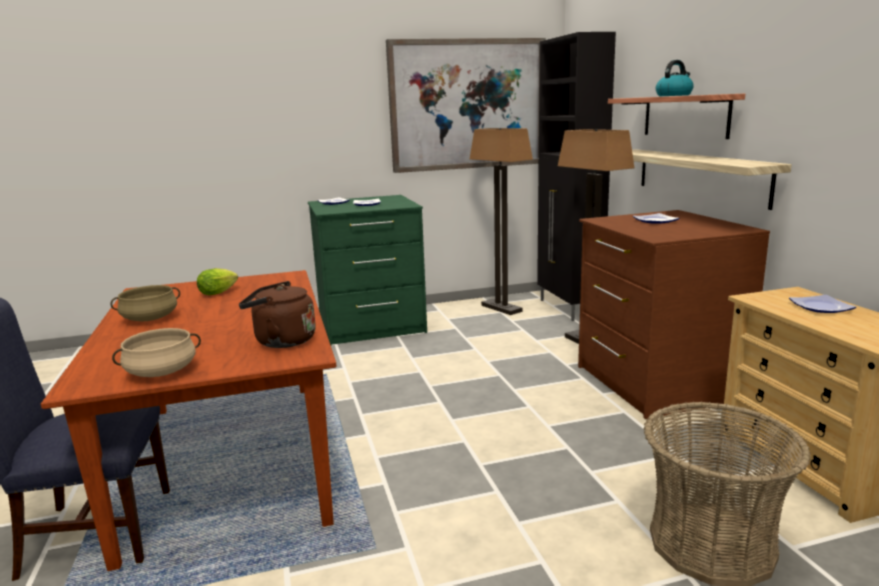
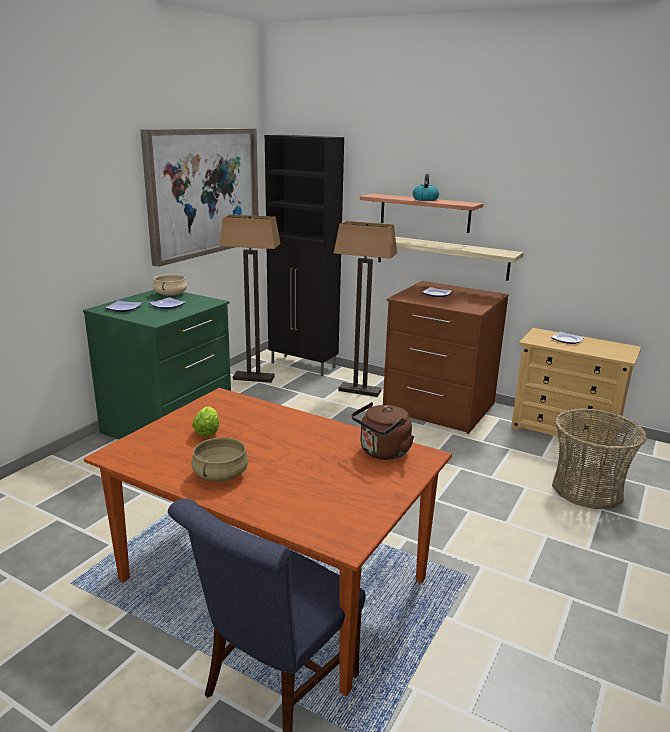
camera: 45 degrees left, 5 degrees up
(161, 372) = (372, 507): beige cooking pot -> beige cooking pot (171, 294)

